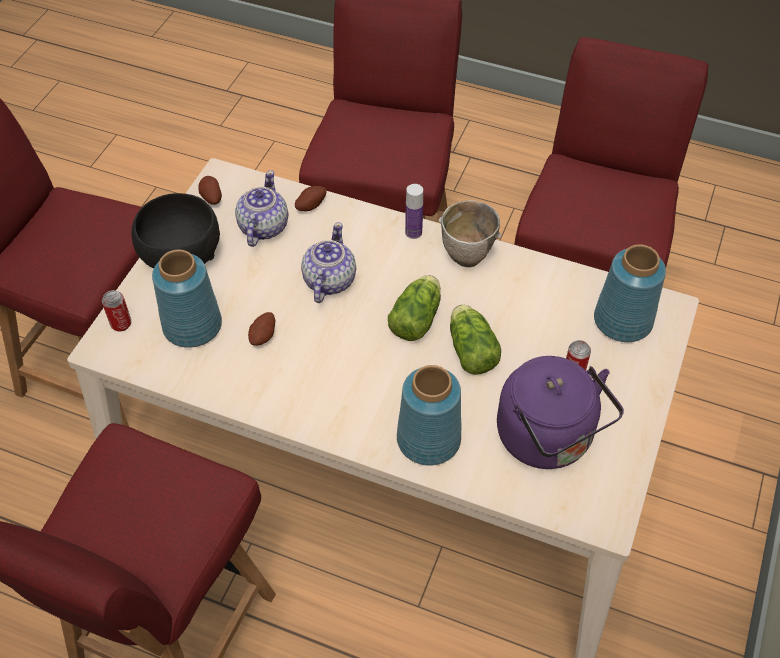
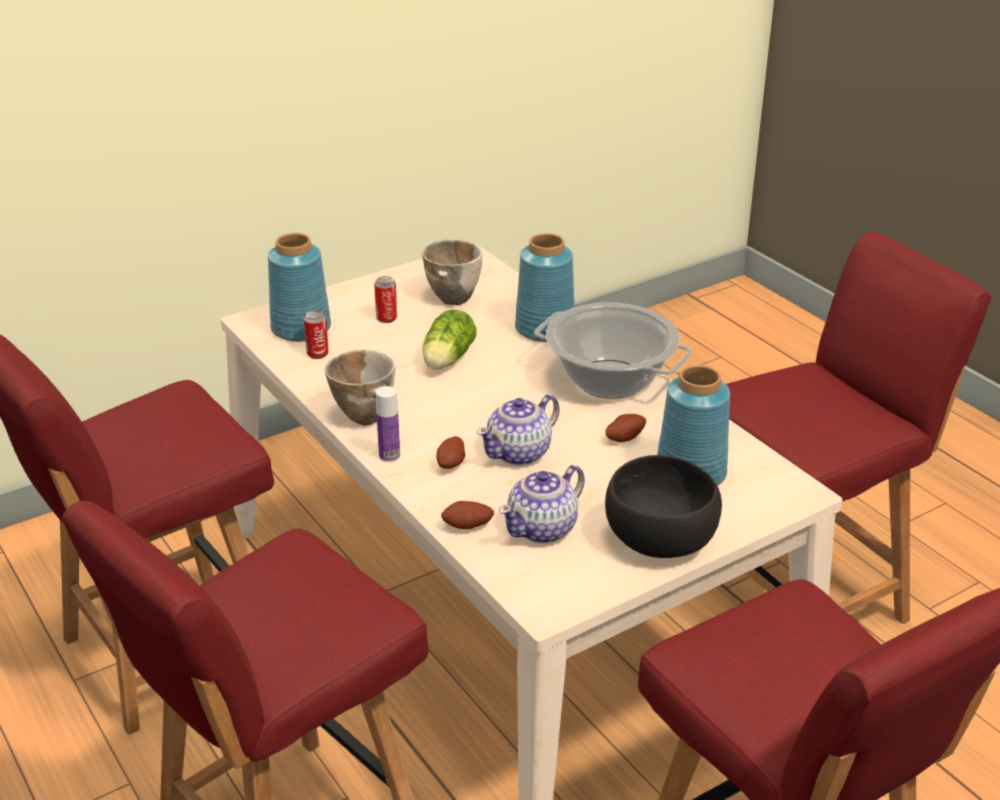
camera: 145 degrees left, 20 degrees down
(121, 324) = (767, 504): can -> can (317, 354)
(211, 198) = (578, 588): potato -> potato (452, 464)
(319, 399) = (611, 380): none -> cooking pot
(417, 317) = (466, 395): lettuce -> none
(549, 439) = (454, 298): purple kettle -> bowl

